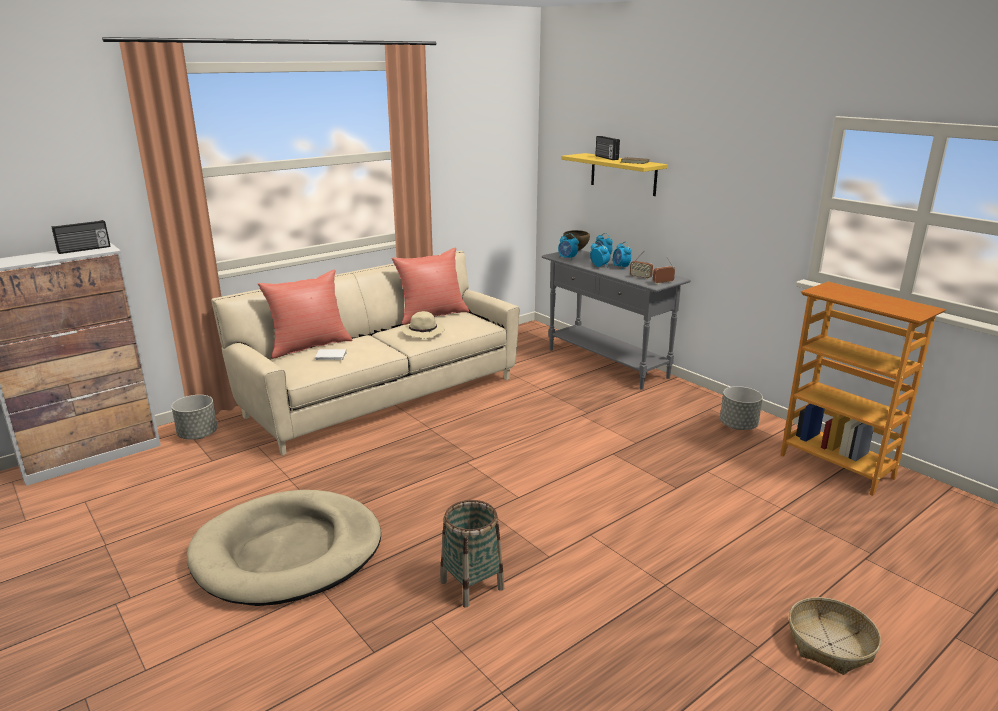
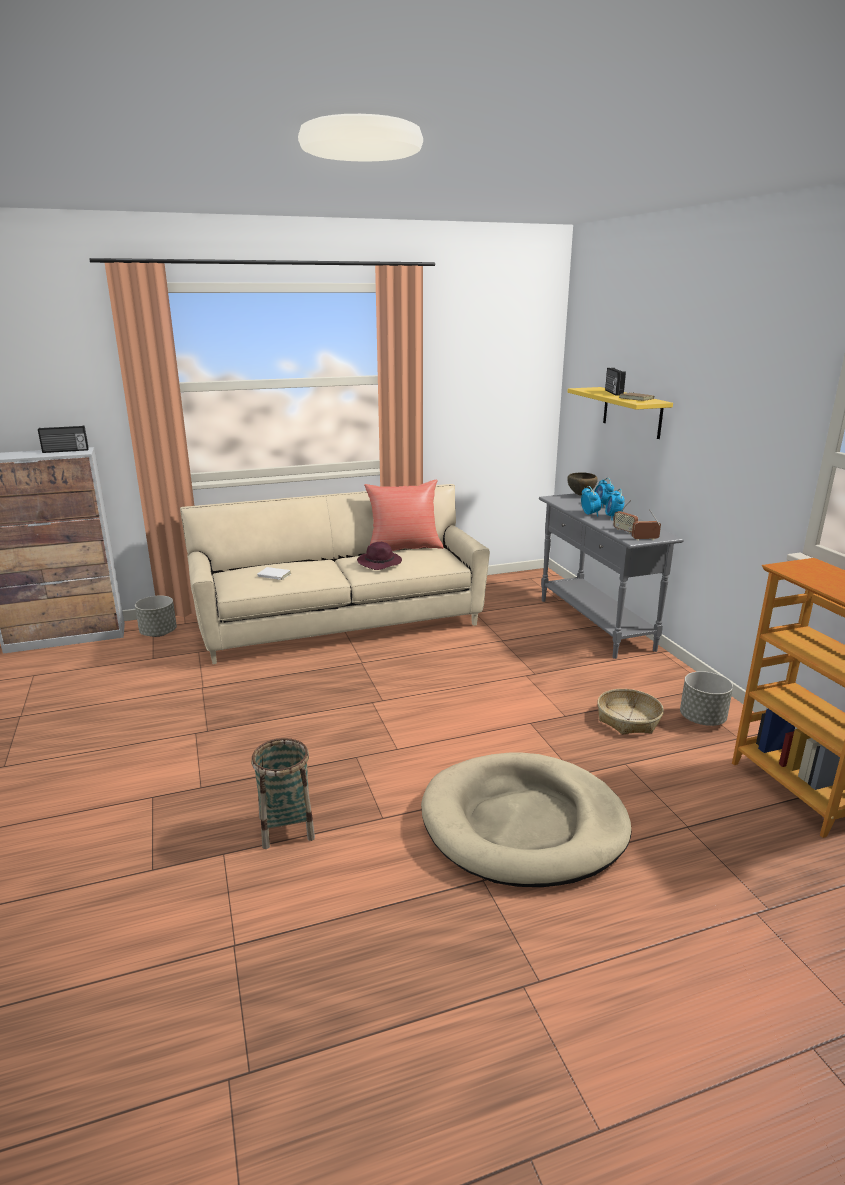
camera: 20 degrees right, 0 degrees up
(288, 552) = (151, 756): beige dog bed -> beige dog bed (524, 824)
(309, 346) = (265, 563): red pillow -> none
(424, 332) = (380, 563): beige hat -> purple hat
(567, 258) = (562, 502): alarm clock -> none
(830, 644) = (631, 1004): basket -> basket (628, 719)

